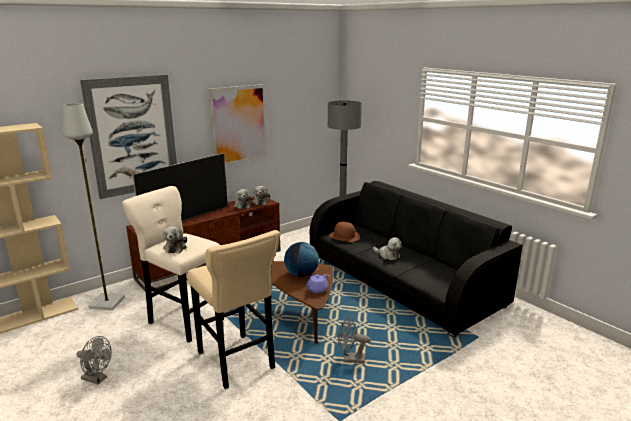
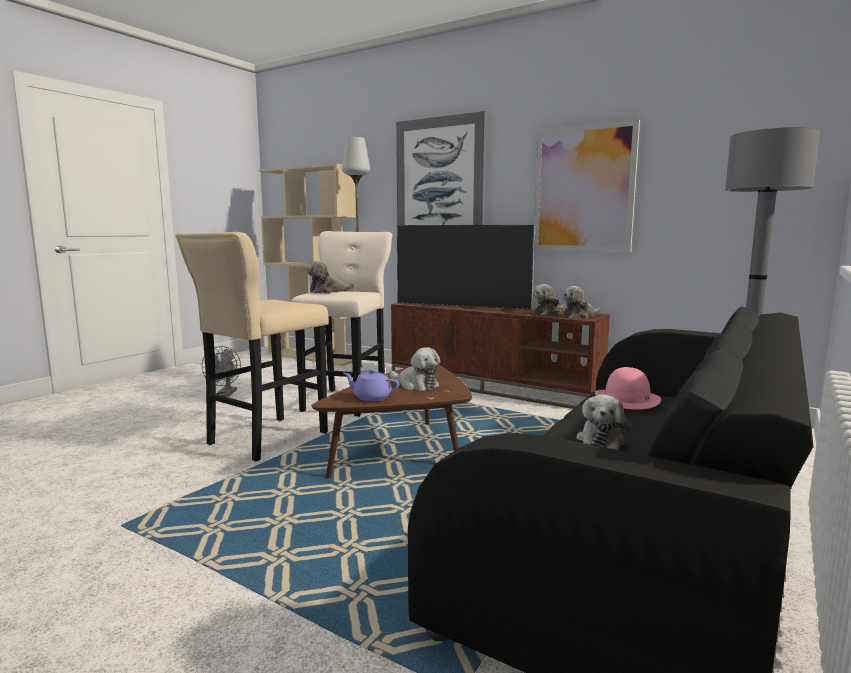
camera: 70 degrees right, 10 degrees down
(301, 274) = (416, 385): globe -> plush toy
(344, 236) = (627, 399): brown hat -> pink hat
(350, 359) = (290, 512): grey fan -> none

